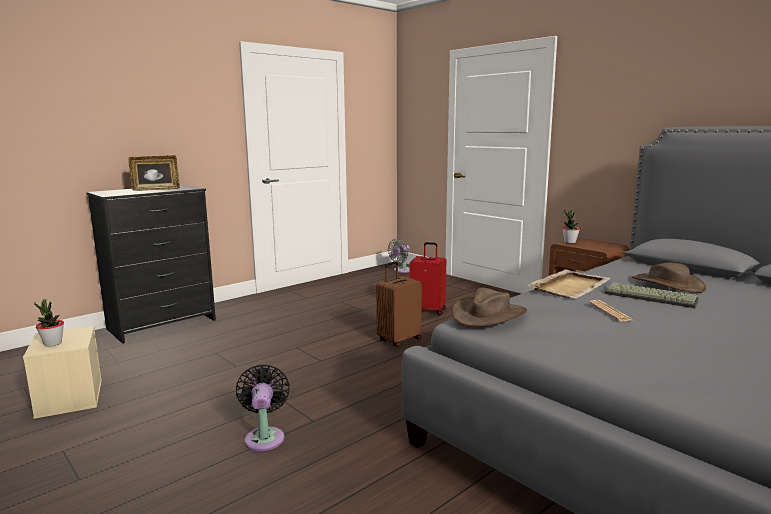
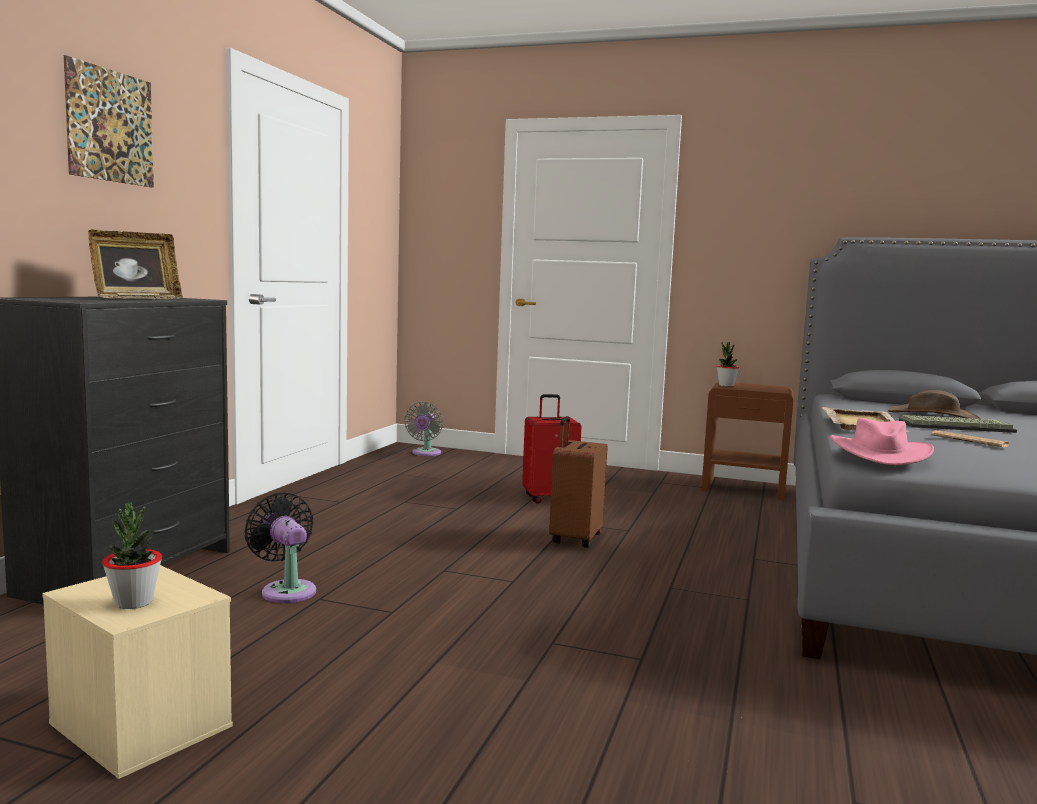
camera: 30 degrees left, 5 degrees down
(158, 99) = (110, 126): none -> picture
(265, 437) = (611, 695): black fan -> black fan (286, 590)
(488, 315) = (879, 453): brown hat -> pink hat

